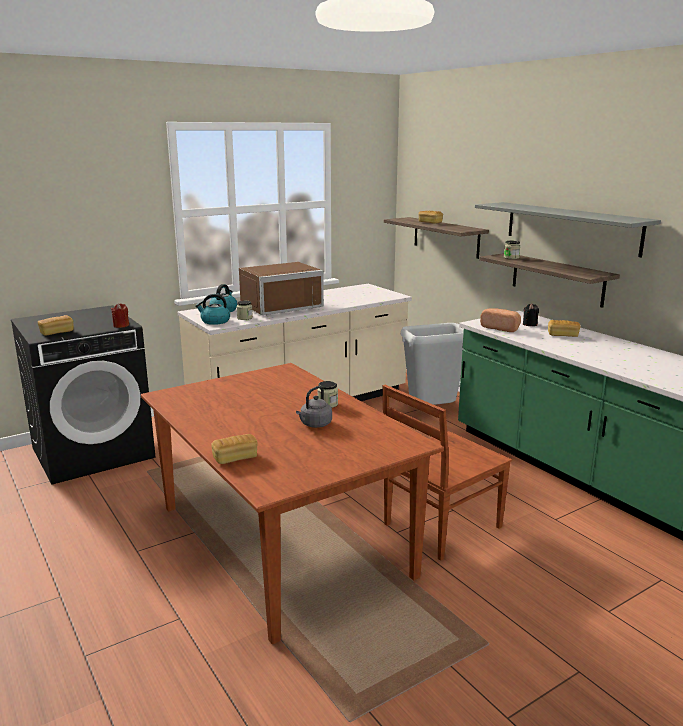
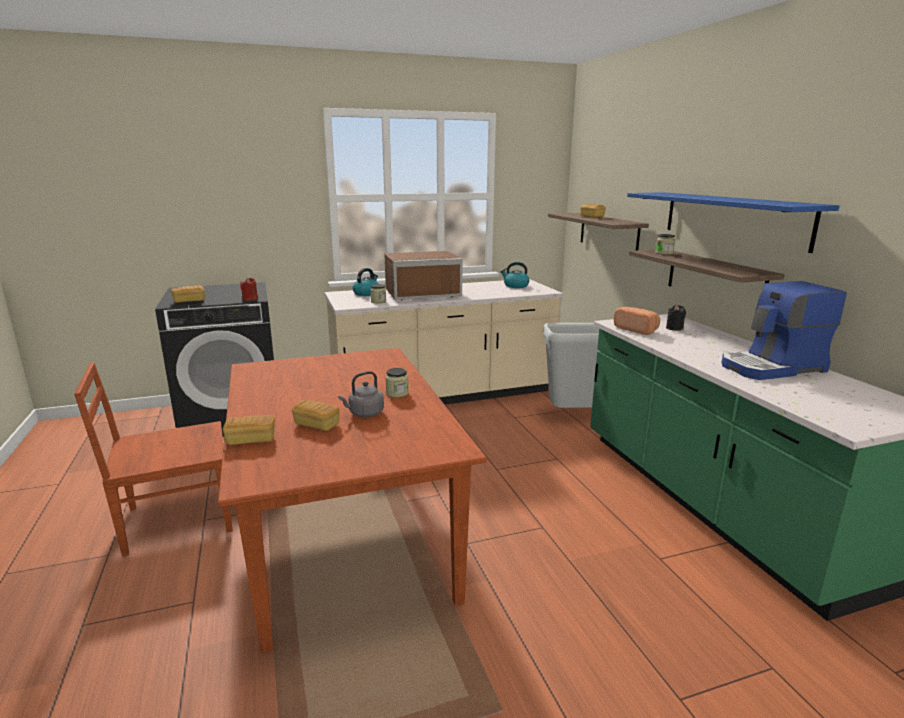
camera: 15 degrees right, 0 degrees up
(215, 321) = (347, 302): kettle -> kettle (515, 286)
(440, 526) = (518, 545): brown chair -> brown chair (176, 520)
(563, 335) = (707, 342): bread -> bread (317, 425)
(571, 227) = (733, 219): grey shelf -> blue shelf
(623, 352) = (773, 368): none -> coffee machine

